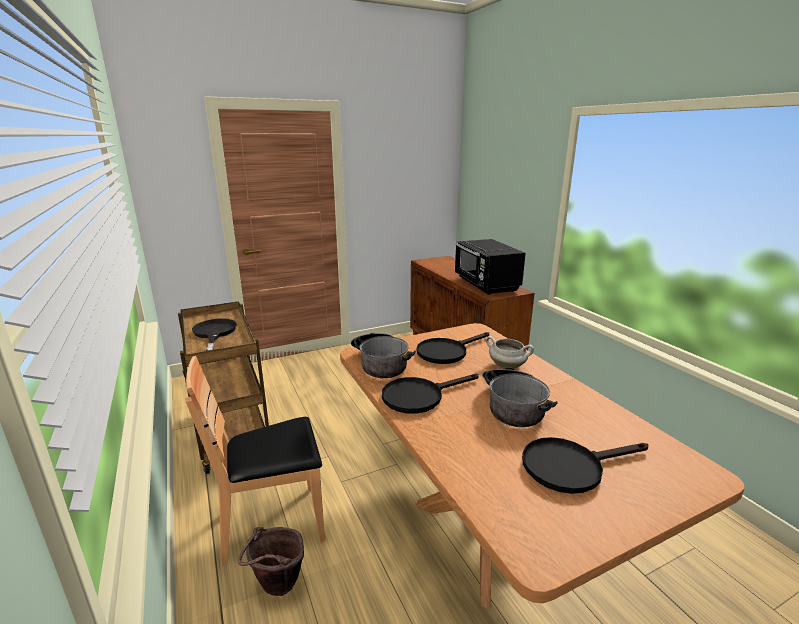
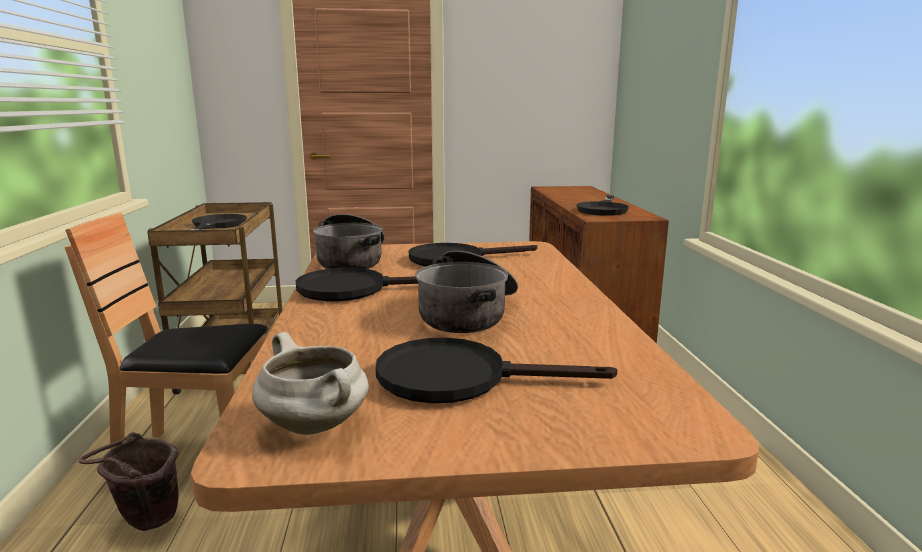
camera: 20 degrees right, 5 degrees down
(486, 285) = (603, 209): black microwave -> black frying pan
(507, 366) = (522, 279): white cooking pot -> white cooking pot (317, 425)

